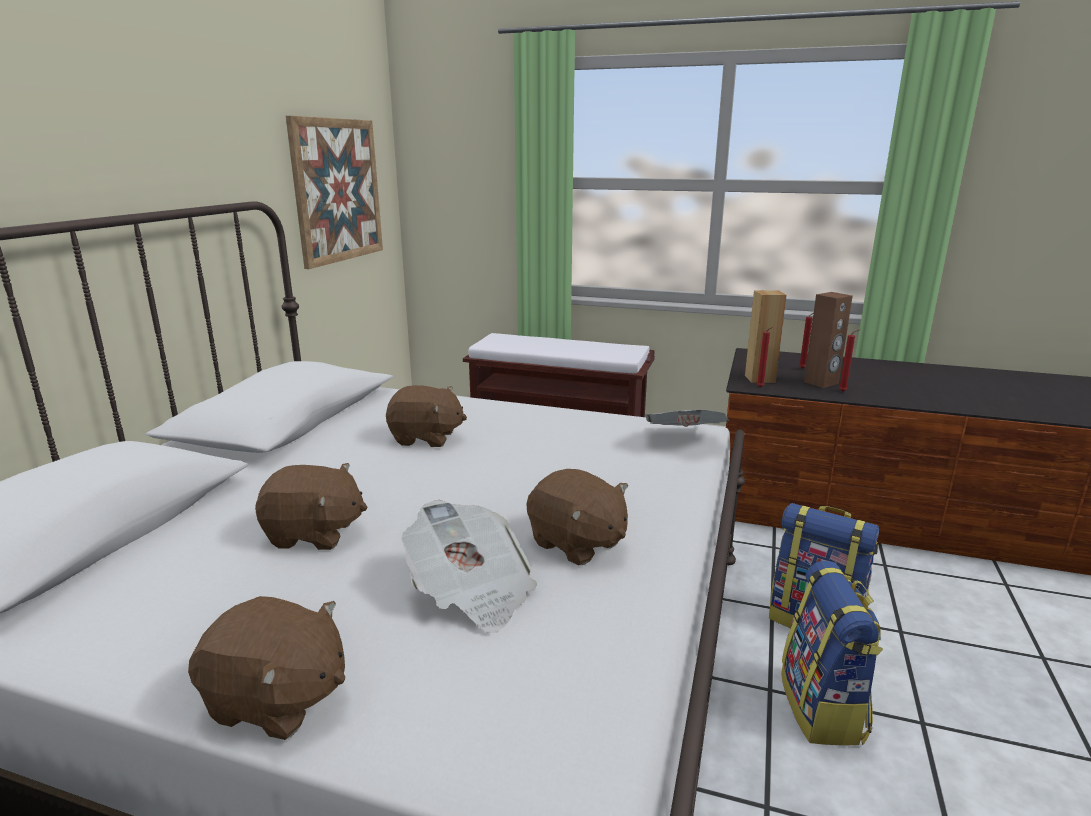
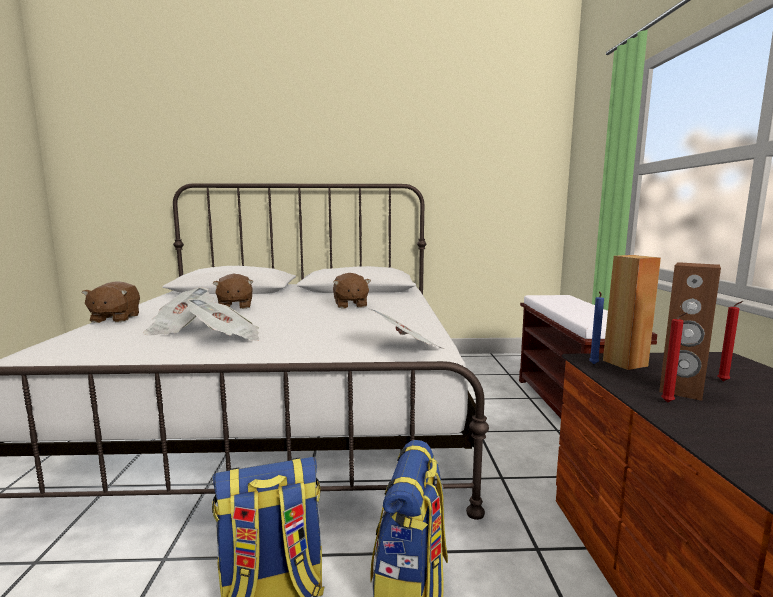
camera: 70 degrees right, 10 degrees down
(337, 190) = (491, 184): picture -> none
(577, 543) = (228, 338): brown plush toy -> newspaper
(761, 387) = (593, 364): red candle -> blue candle

